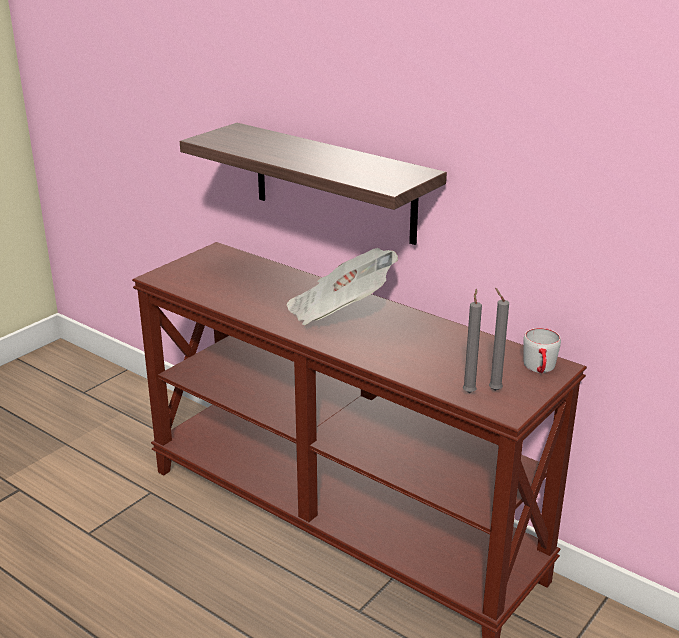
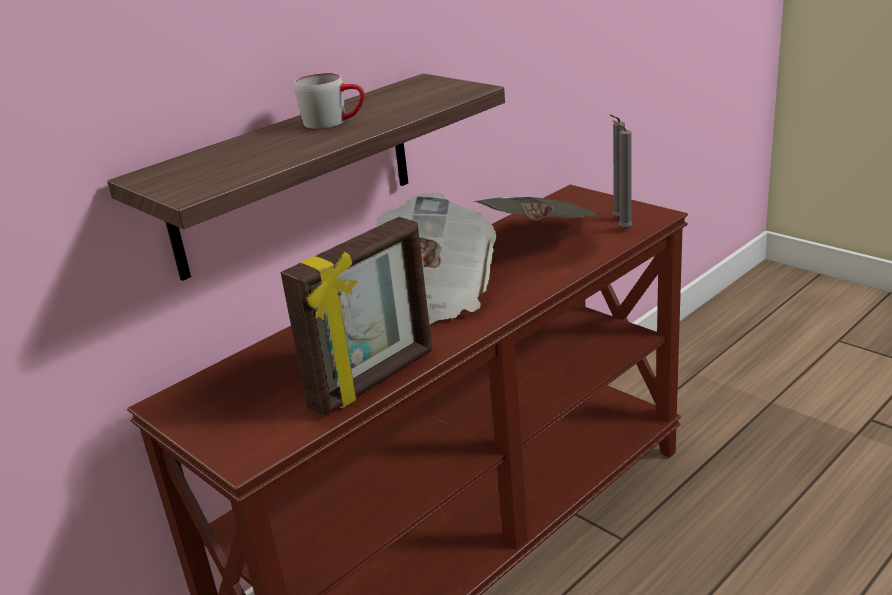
camera: 80 degrees left, 0 degrees up
(225, 302) = (374, 381): none -> picture frame
(441, 352) = (540, 240): none -> newspaper
(540, 369) = (577, 200): grey mug -> grey mug (334, 122)

